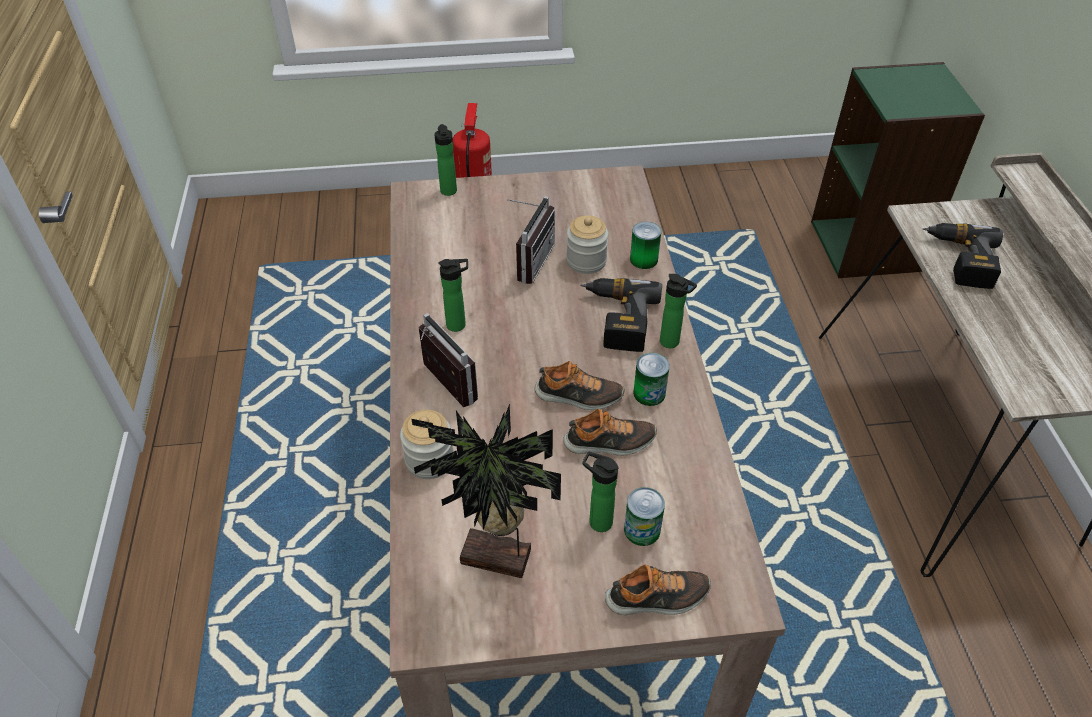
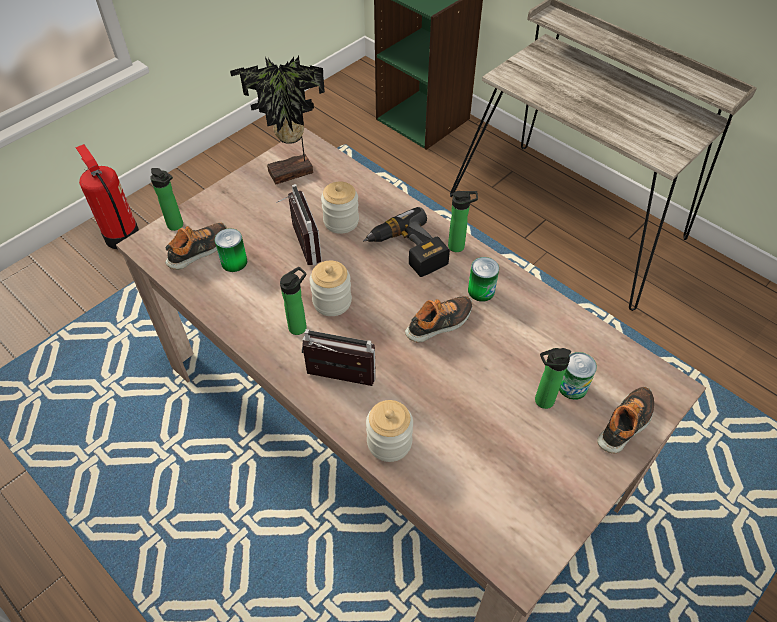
camera: 40 degrees left, 5 degrees up
(496, 562) = (511, 479): potted plant -> potted plant (293, 174)
(506, 321) = (332, 301): none -> jar
(609, 442) = (492, 342): shoe -> shoe (199, 250)
(643, 259) = (379, 197): can -> can (234, 262)
(959, 260) = (555, 92): power drill -> none

